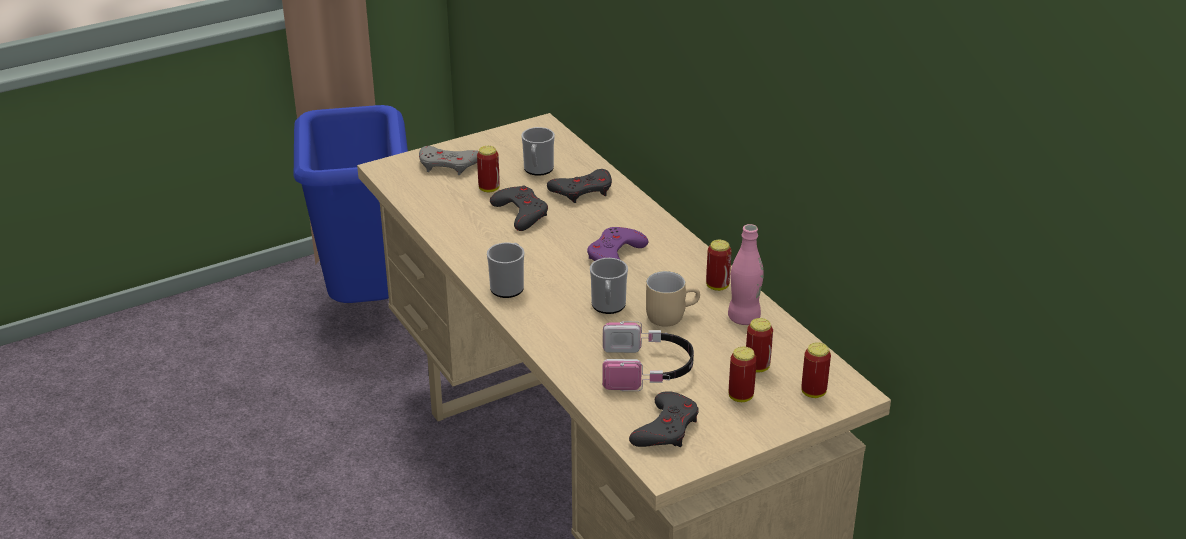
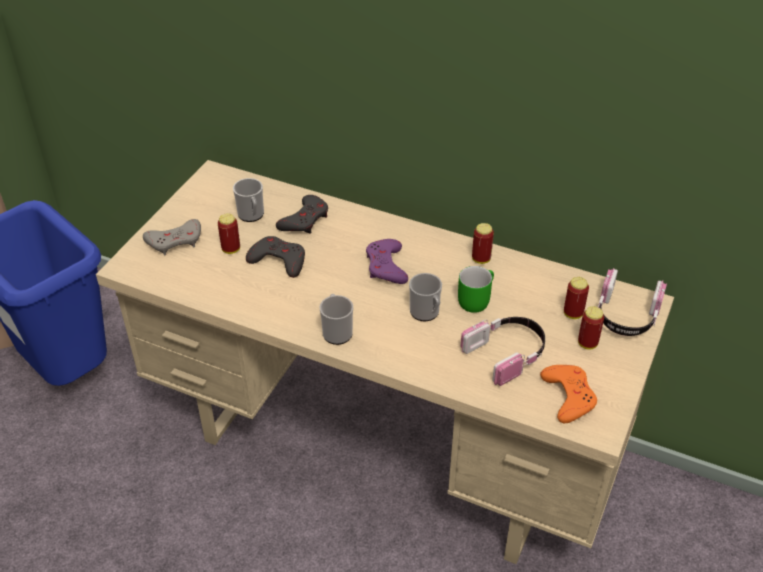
camera: 35 degrees left, 10 degrees up
(666, 428) = (568, 396): grey game controller -> orange game controller
(670, 314) = (474, 299): beige mug -> green mug
(743, 318) = (524, 277): pink bottle -> none
(813, 392) = (626, 315): can -> headphones

